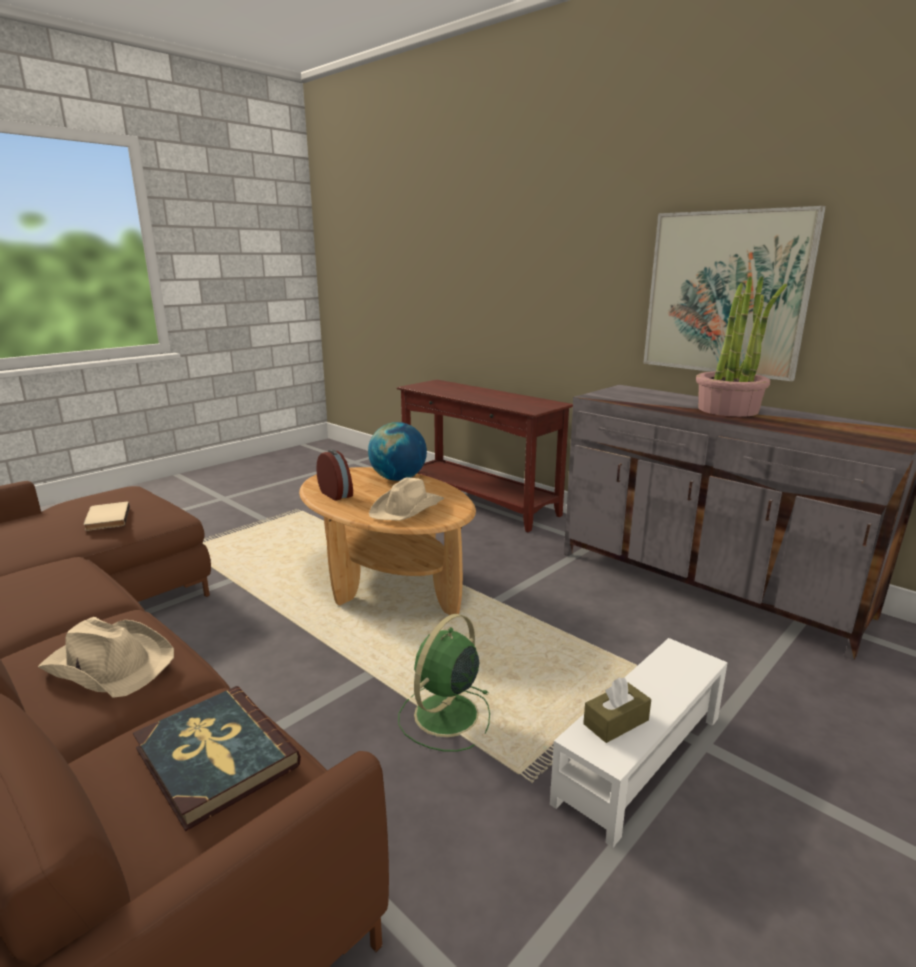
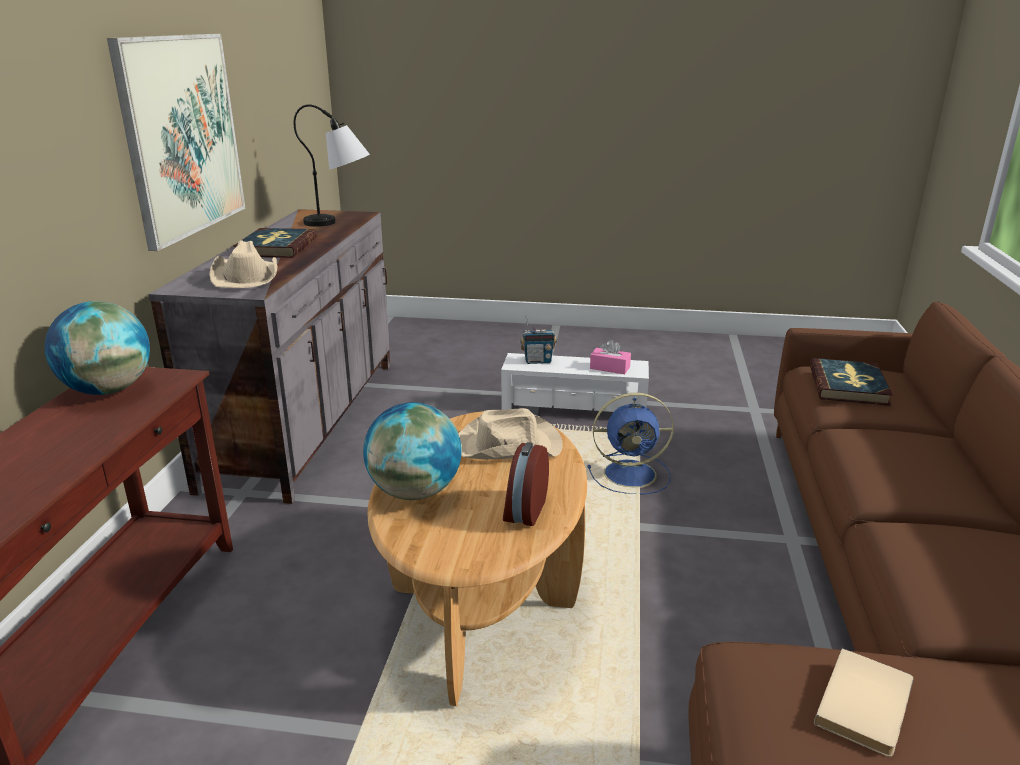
camera: 125 degrees left, 5 degrees up
(109, 664) = (898, 455): beige hat -> beige hat (246, 277)
(445, 716) = (632, 474): green fan -> blue fan
(533, 402) = (108, 390): none -> globe
(616, 722) = (609, 368): brown tissue box -> pink tissue box
(680, 672) = (538, 361): none -> radio
(728, 409) = (276, 247): potted plant -> book
(834, 433) = (340, 223): none -> table lamp

